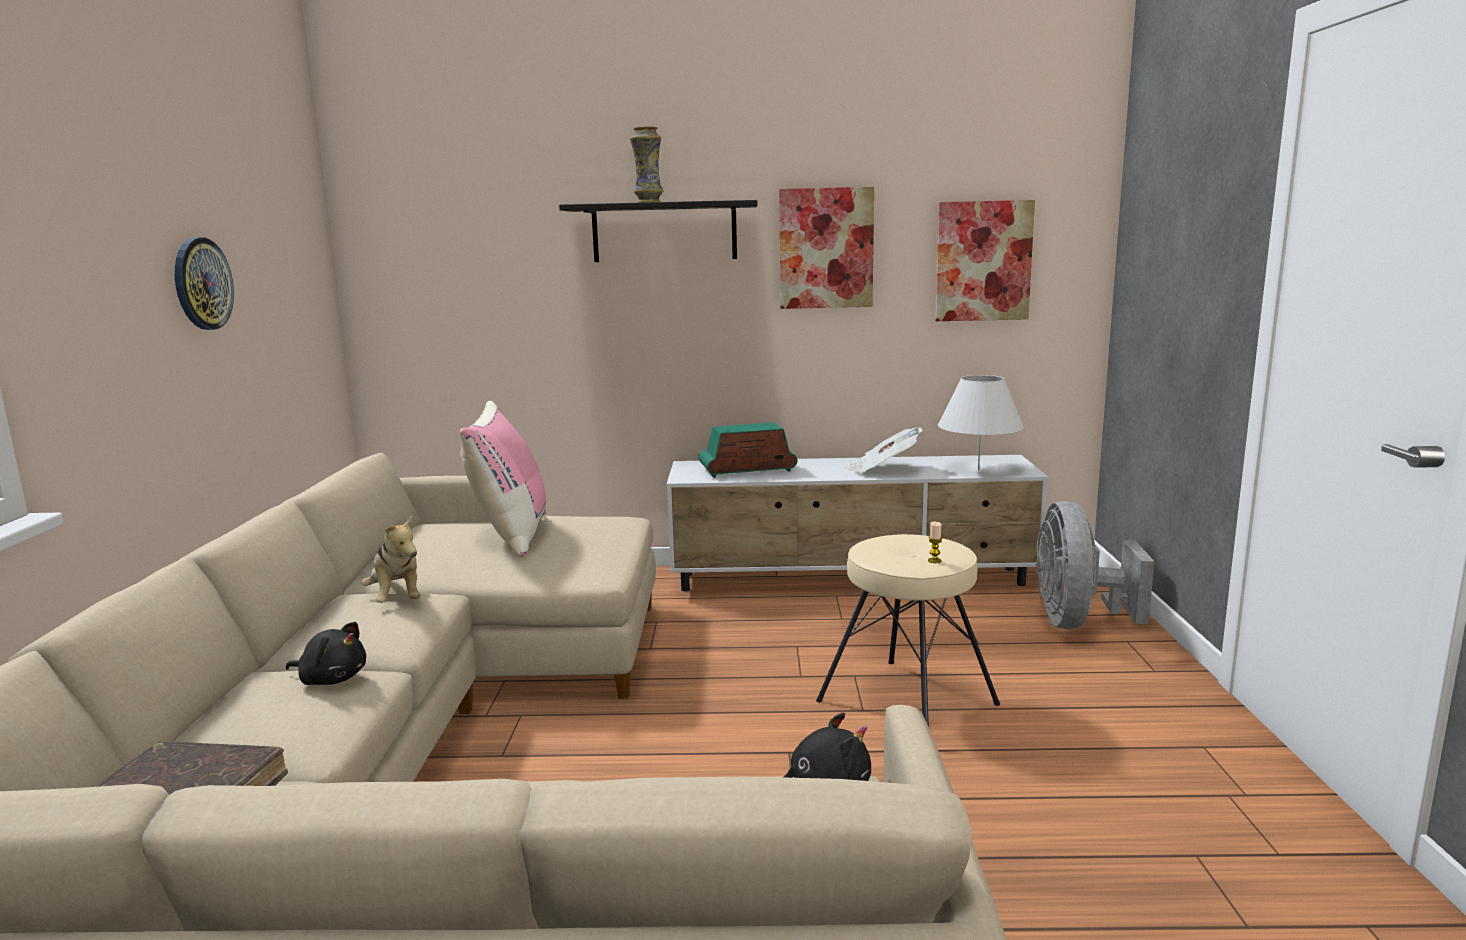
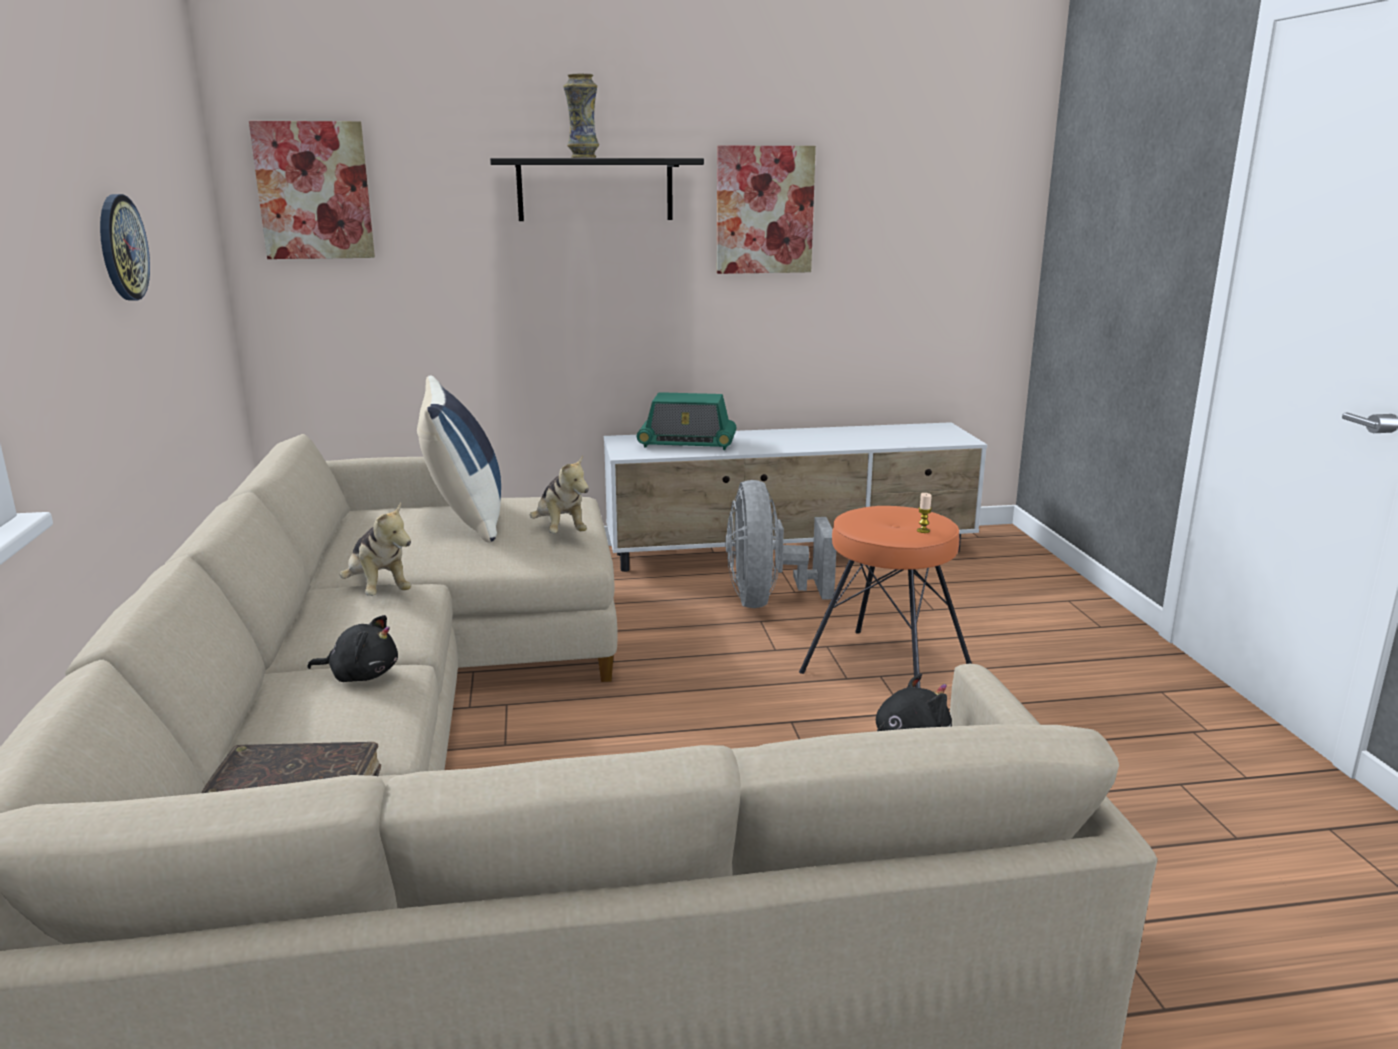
camera: 10 degrees left, 5 degrees up
(511, 535) = (464, 520): pink pillow -> blue pillow
(594, 549) = (560, 531): none -> plush toy
(747, 469) = (687, 443): radio -> radio turned 150 degrees counterclockwise
(882, 470) = (824, 441): newspaper -> none
(908, 701) = (886, 667): beige stool -> orange stool
(978, 470) = (918, 439): white table lamp -> none
(983, 261) = (920, 226): picture -> picture (314, 191)
(1077, 622) = (1018, 585): grey fan -> grey fan (767, 600)

